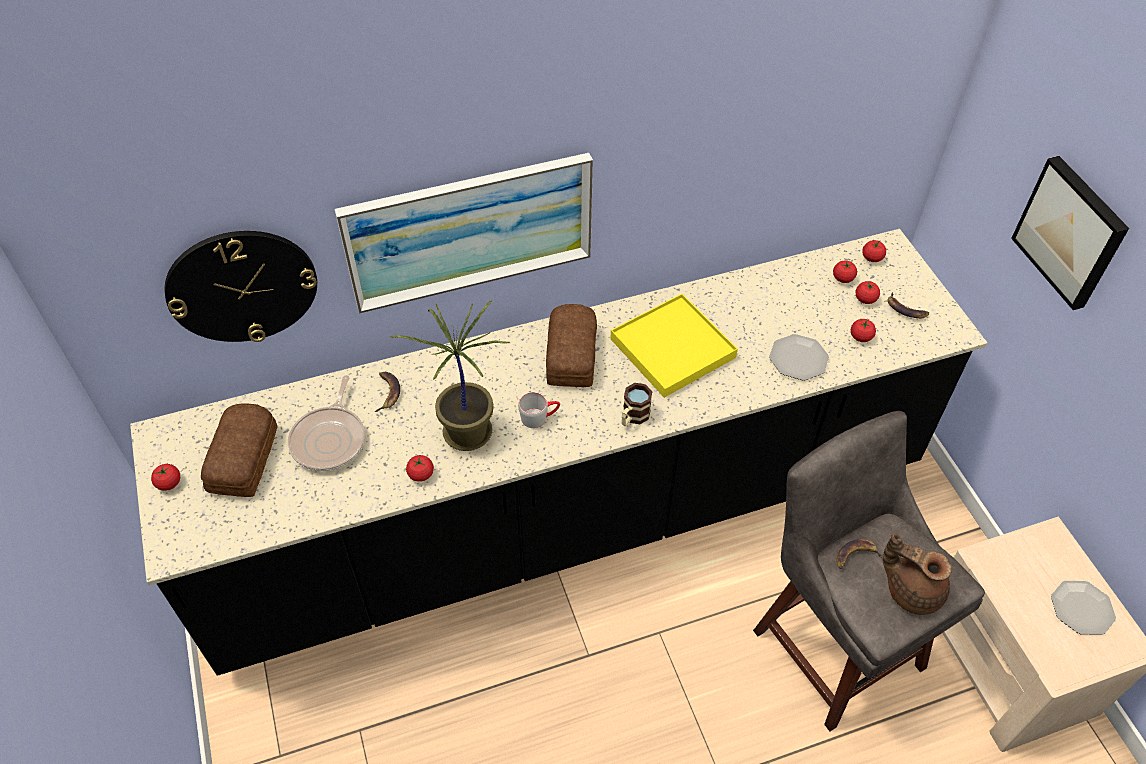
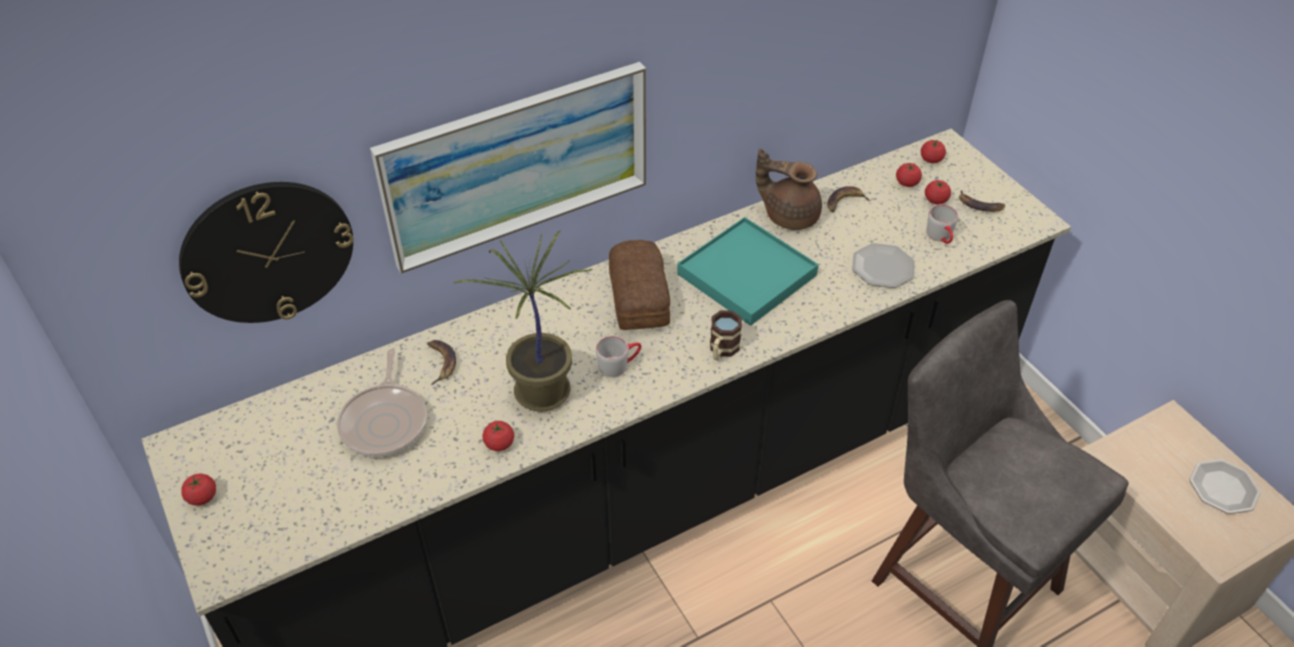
camera: 10 degrees left, 5 degrees down
(245, 458) = (289, 456): bread -> none
(672, 348) = (746, 275): yellow tray -> turquoise tray
(855, 556) = (986, 466): banana -> banana (844, 202)
(860, 337) = (941, 237): tomato -> grey mug
(911, 590) = (1053, 491): brown teapot -> brown teapot (789, 215)
(1071, 232) = (1148, 90): picture -> none

